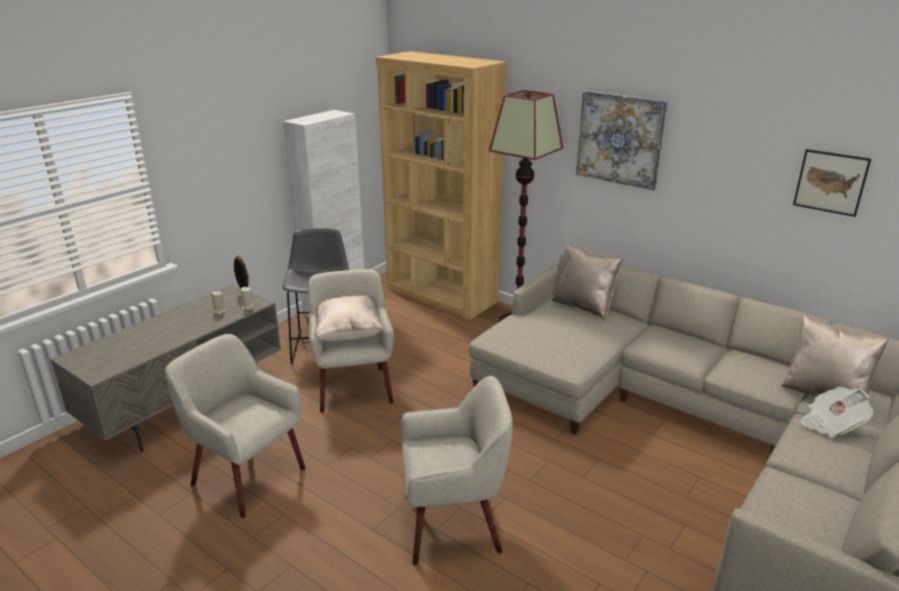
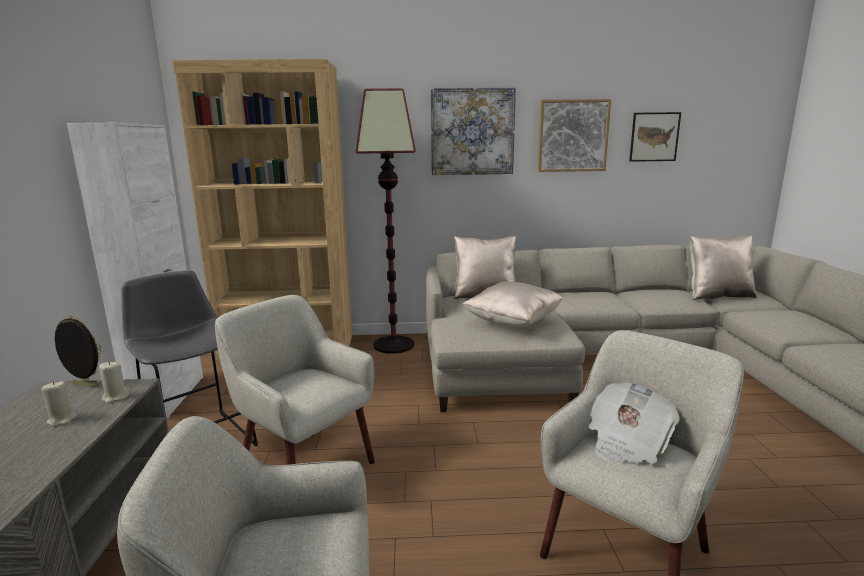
camera: 40 degrees left, 10 degrees down
(348, 334) = (299, 386): beige pillow -> beige pillow (513, 322)
(727, 162) = (572, 136): none -> picture
(831, 424) = (761, 308): newspaper -> newspaper (626, 442)

